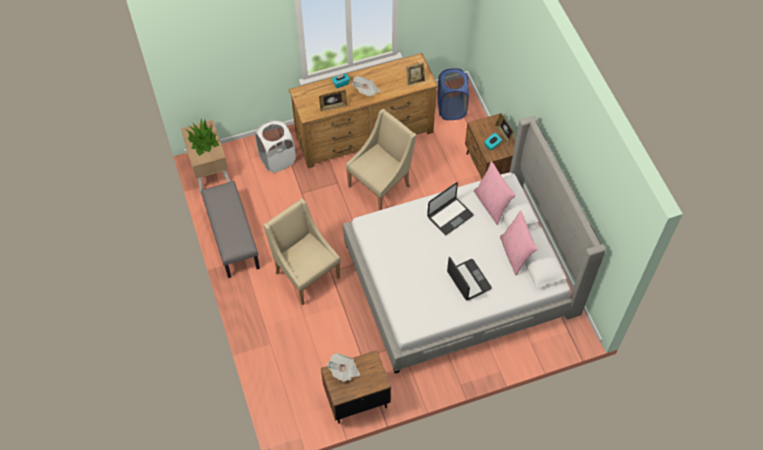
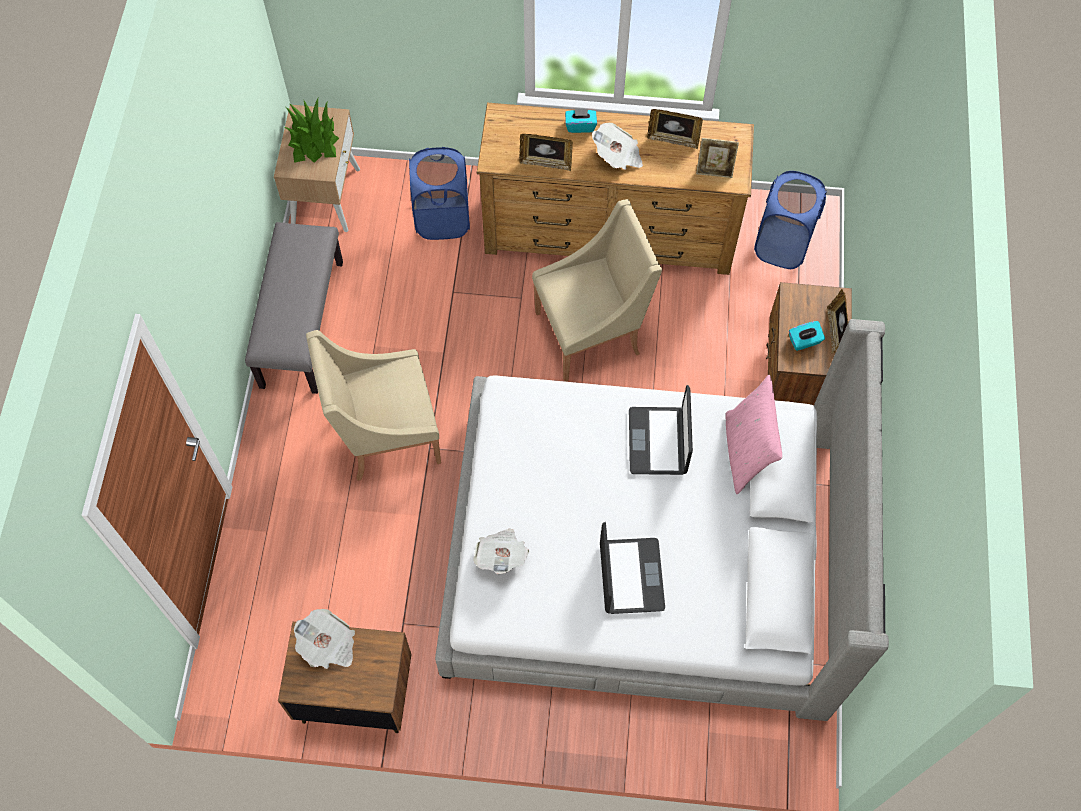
camera: 25 degrees right, 5 degrees up
(277, 159) = (443, 219): white laundry basket -> blue laundry basket
(305, 274) = (386, 435): beige armchair -> beige armchair turned 90 degrees counterclockwise
(388, 73) = (673, 139): none -> picture frame
(404, 296) = (501, 555): none -> newspaper
(449, 216) = (658, 441): laptop -> laptop turned 105 degrees clockwise
(515, 254) = (742, 563): pink pillow -> none

